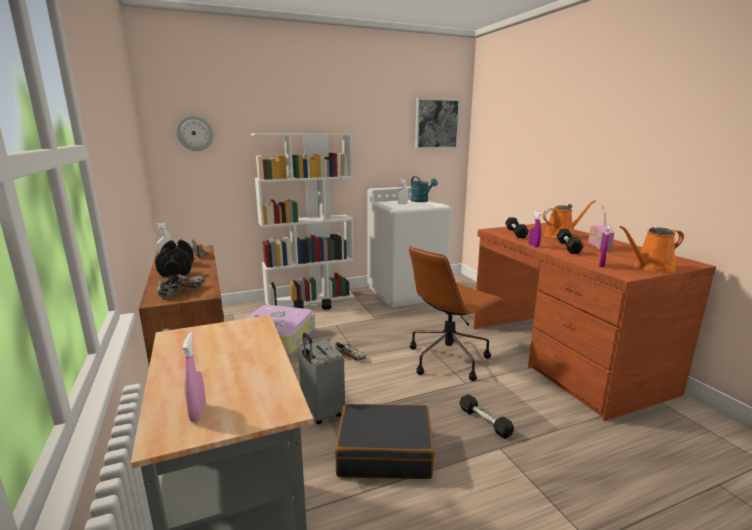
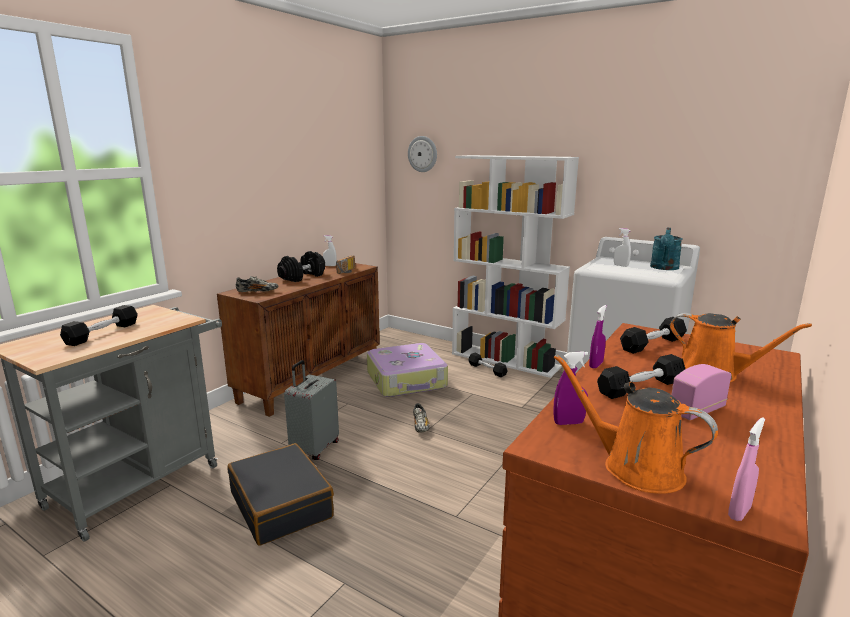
camera: 55 degrees right, 0 degrees up
(198, 413) = (39, 344): pink spray bottle -> pink spray bottle (739, 512)
(436, 123) = (748, 144): picture -> none
(448, 358) = (497, 486): brown office chair -> none
(484, 422) = (387, 556): black dumbbell -> black dumbbell (102, 333)

